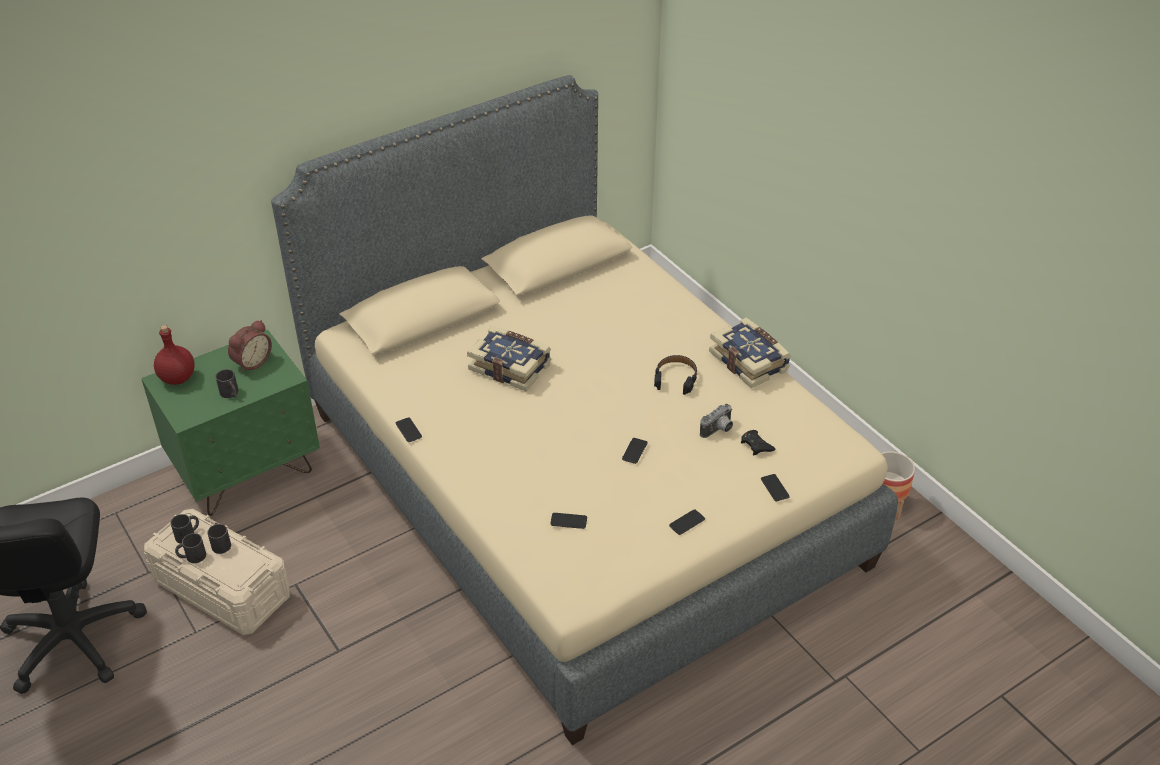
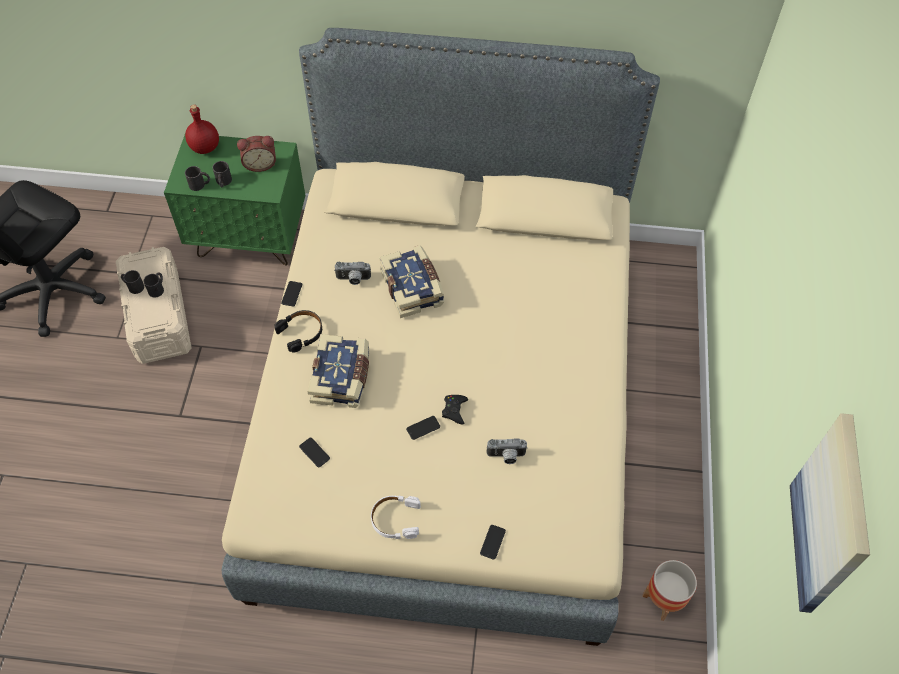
camera: 40 degrees right, 15 degrees up
(188, 534) = (146, 267): black mug -> black mug (200, 184)
(451, 390) = (353, 280): none -> camera
(675, 378) = (523, 385): black headphones -> black headphones (301, 332)
(687, 522) = (395, 519): phone -> white headphones
(749, 361) = (600, 411): book -> book (342, 378)
(756, 445) = (520, 492): black game controller -> black game controller (454, 410)
(1043, 222) = (831, 516): none -> picture

